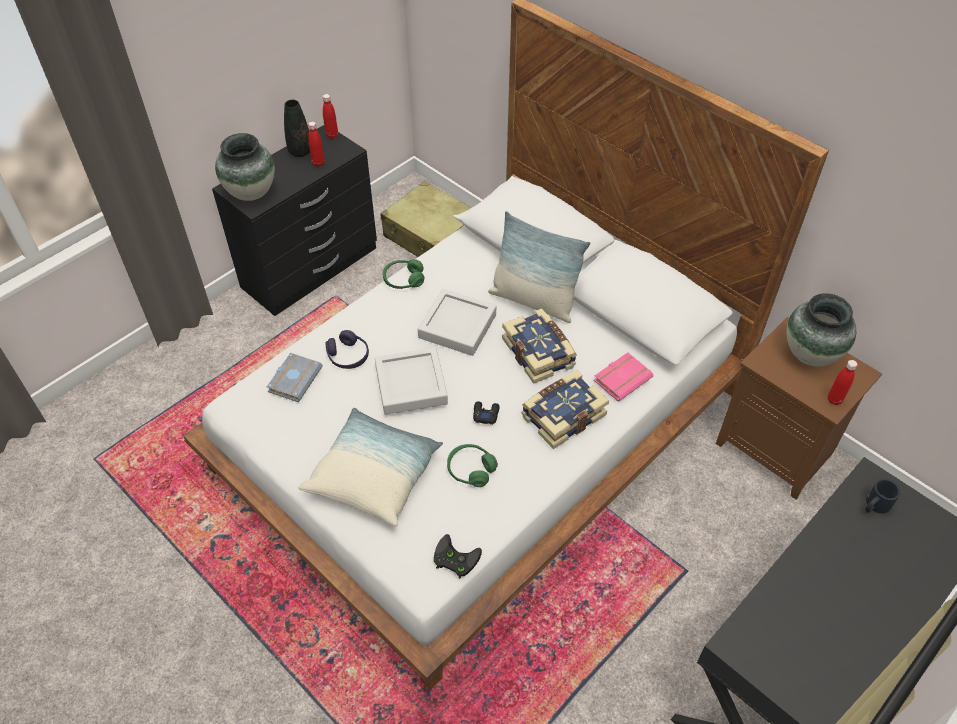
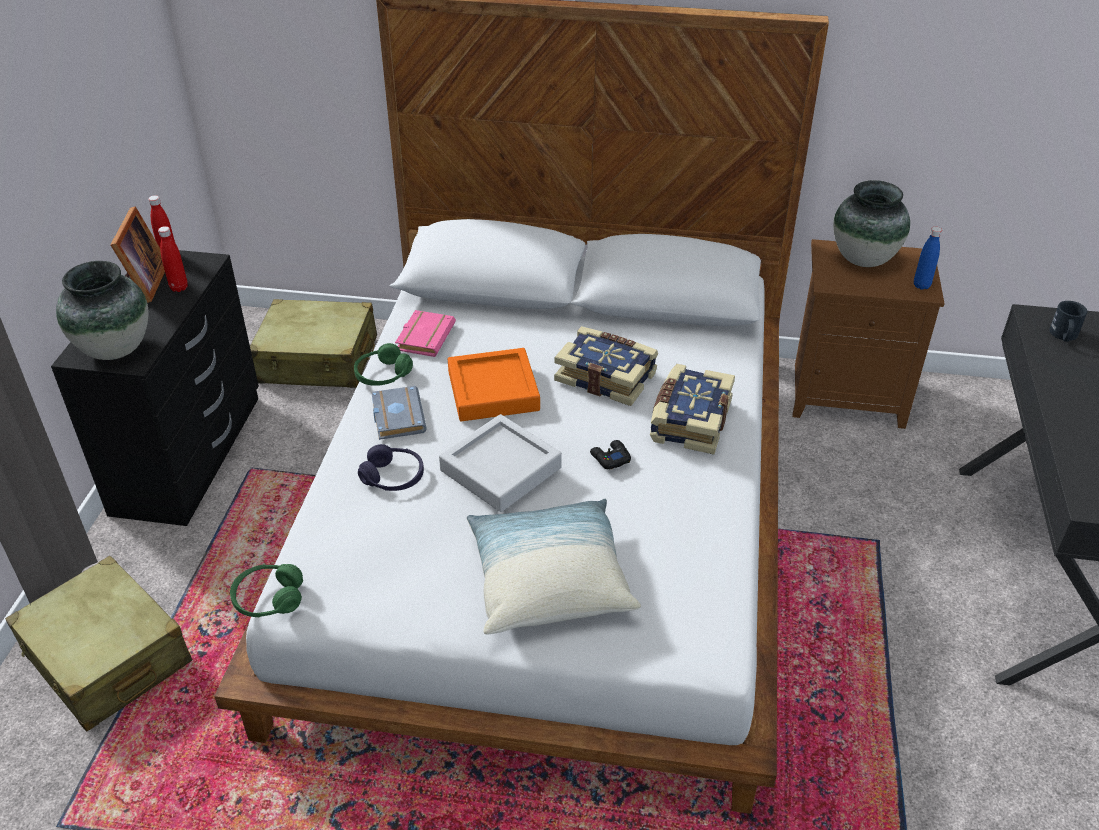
camera: 35 degrees left, 10 degrees down
(179, 377) = (107, 659): none -> beige suitcase
(294, 379) = (351, 530): grey book -> grey book (396, 416)
(300, 151) = (142, 285): black vase -> picture frame
(454, 559) = (722, 612): black game controller -> none
(457, 326) = (493, 391): grey tray -> orange tray
(471, 469) = (650, 517): green headphones -> green headphones (269, 599)
(533, 300) = (549, 334): pillow -> none
(622, 378) = (711, 361): pink book -> pink book (424, 337)
(834, 400) = (921, 285): red bottle -> blue bottle

